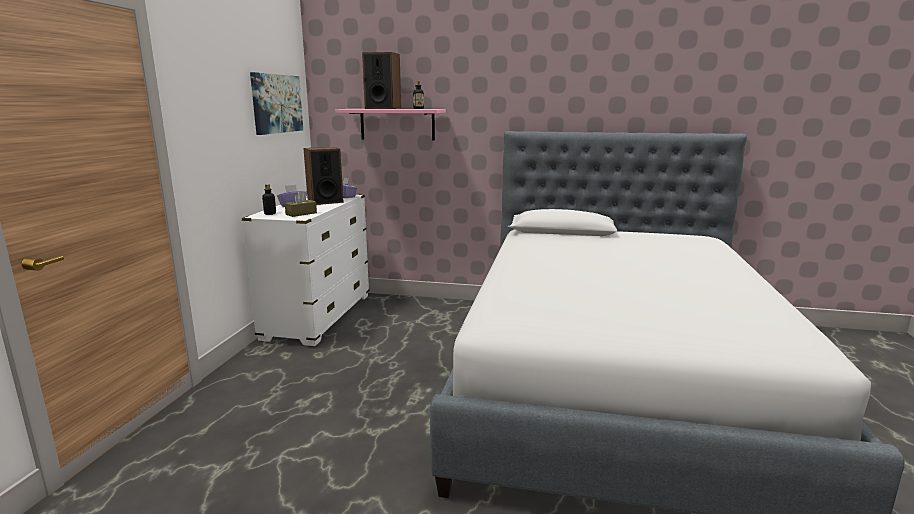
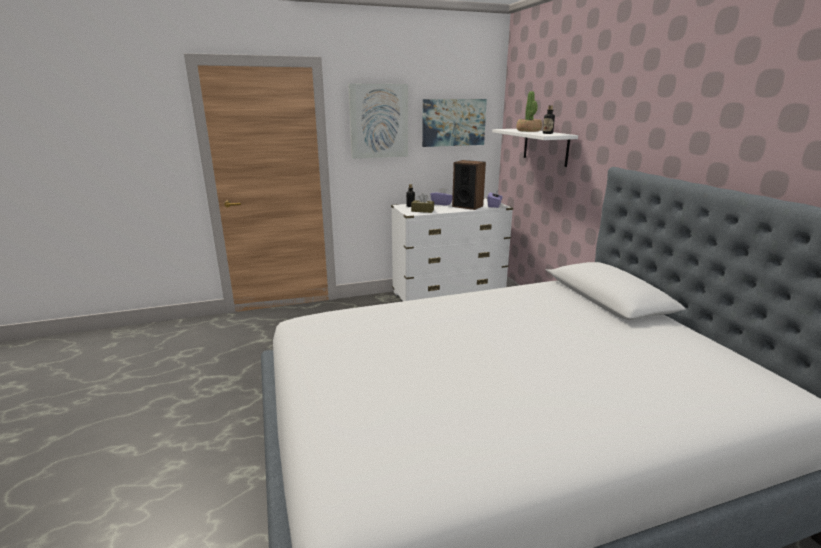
camera: 60 degrees right, 5 degrees up
(215, 100) = (378, 121): none -> picture
(383, 108) = (528, 131): speaker -> potted plant
(397, 124) = (545, 146): pink shelf -> white shelf

